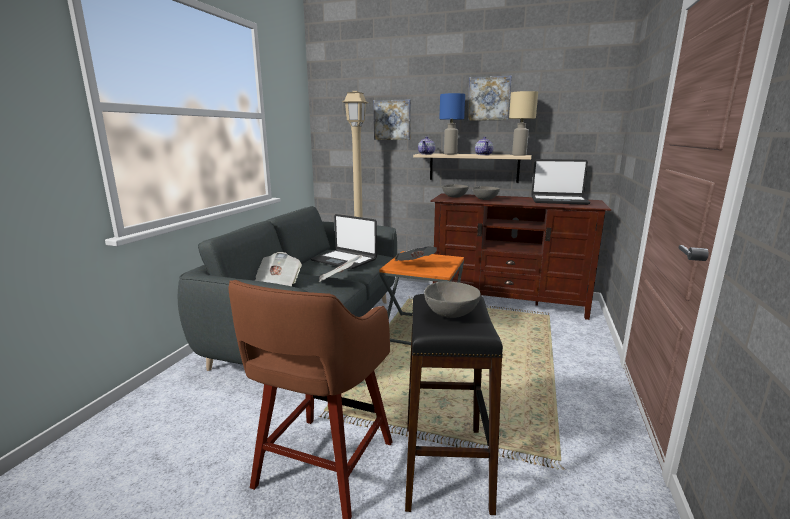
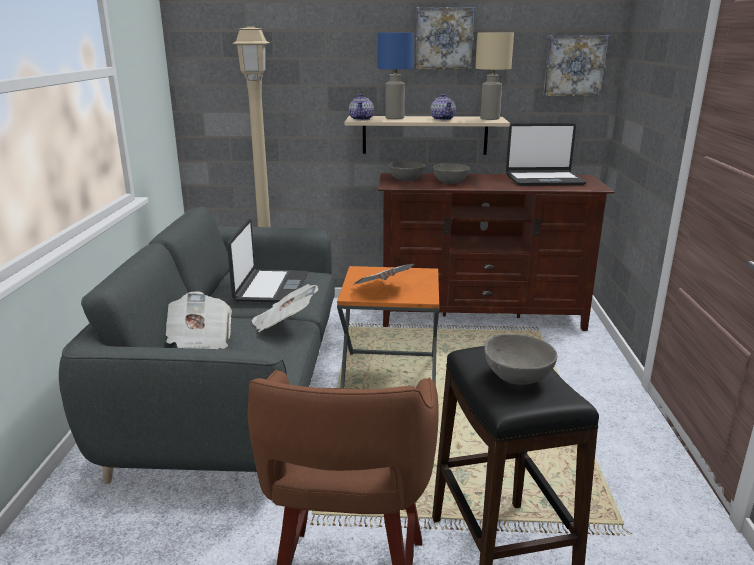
camera: 15 degrees left, 5 degrees up
(344, 260) = (270, 288): laptop -> laptop turned 105 degrees counterclockwise
(392, 120) = (303, 67): picture -> picture (574, 65)

